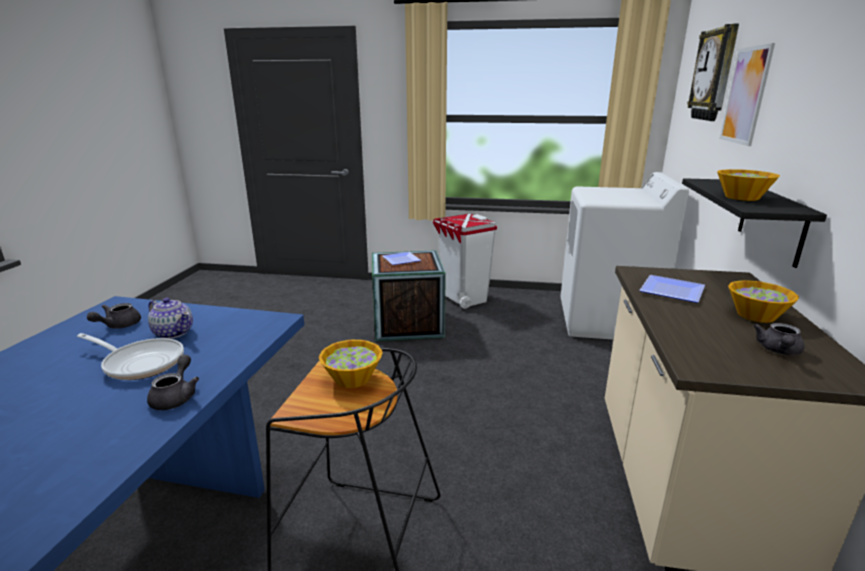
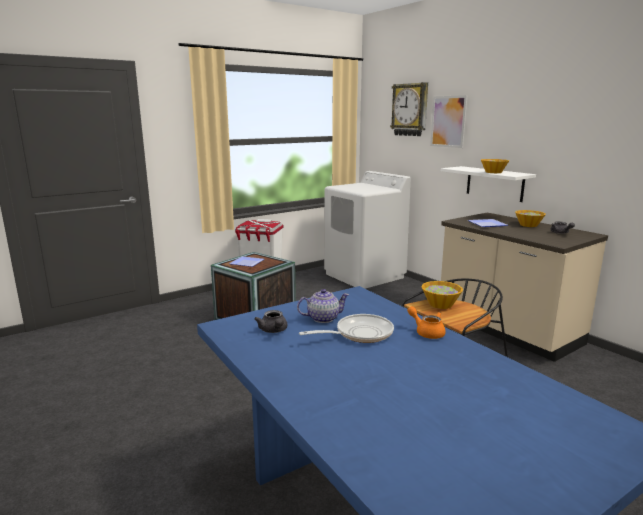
camera: 45 degrees left, 5 degrees down
(176, 397) = (427, 332): grey teapot -> orange teapot
(771, 221) = (494, 183): black shelf -> white shelf

